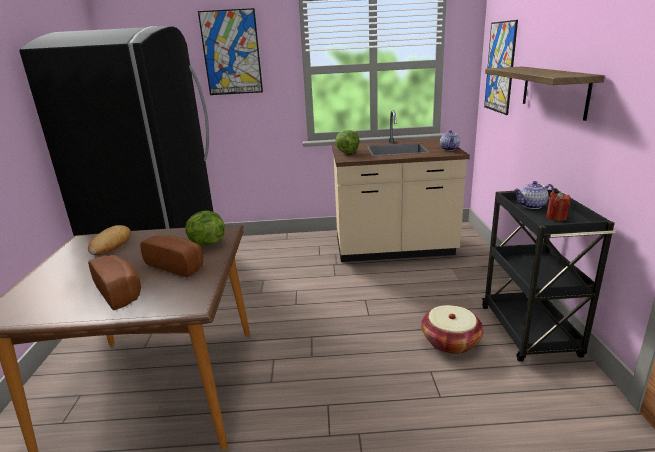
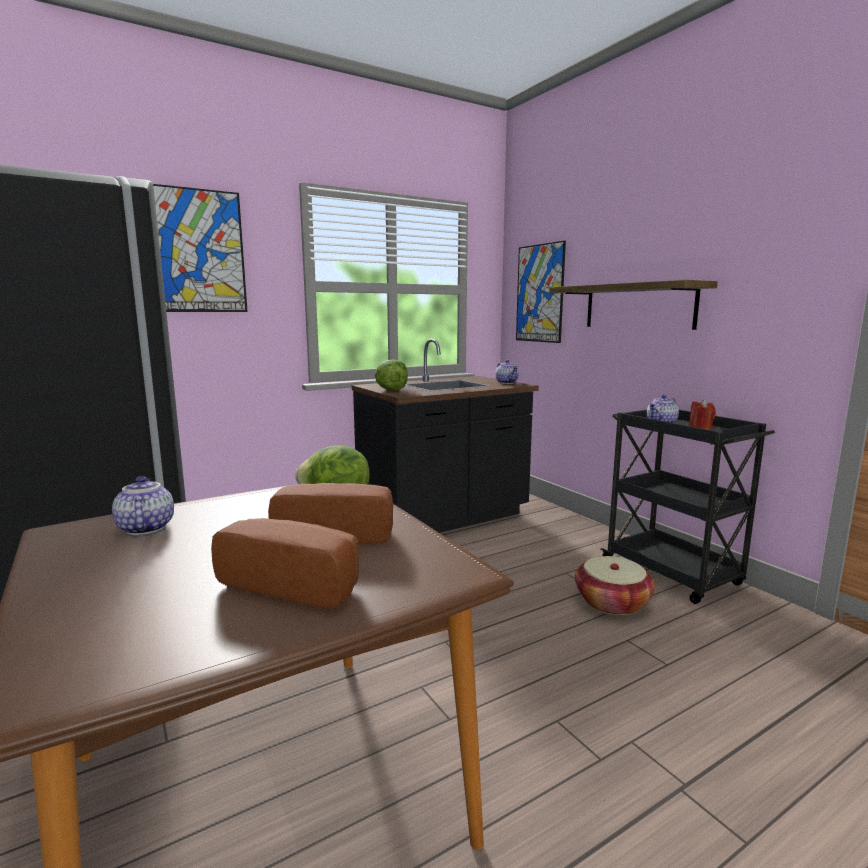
camera: 30 degrees left, 10 degrees down
(111, 244) = (144, 528): bread -> teapot
(394, 248) = (444, 518): beige counter -> black counter

